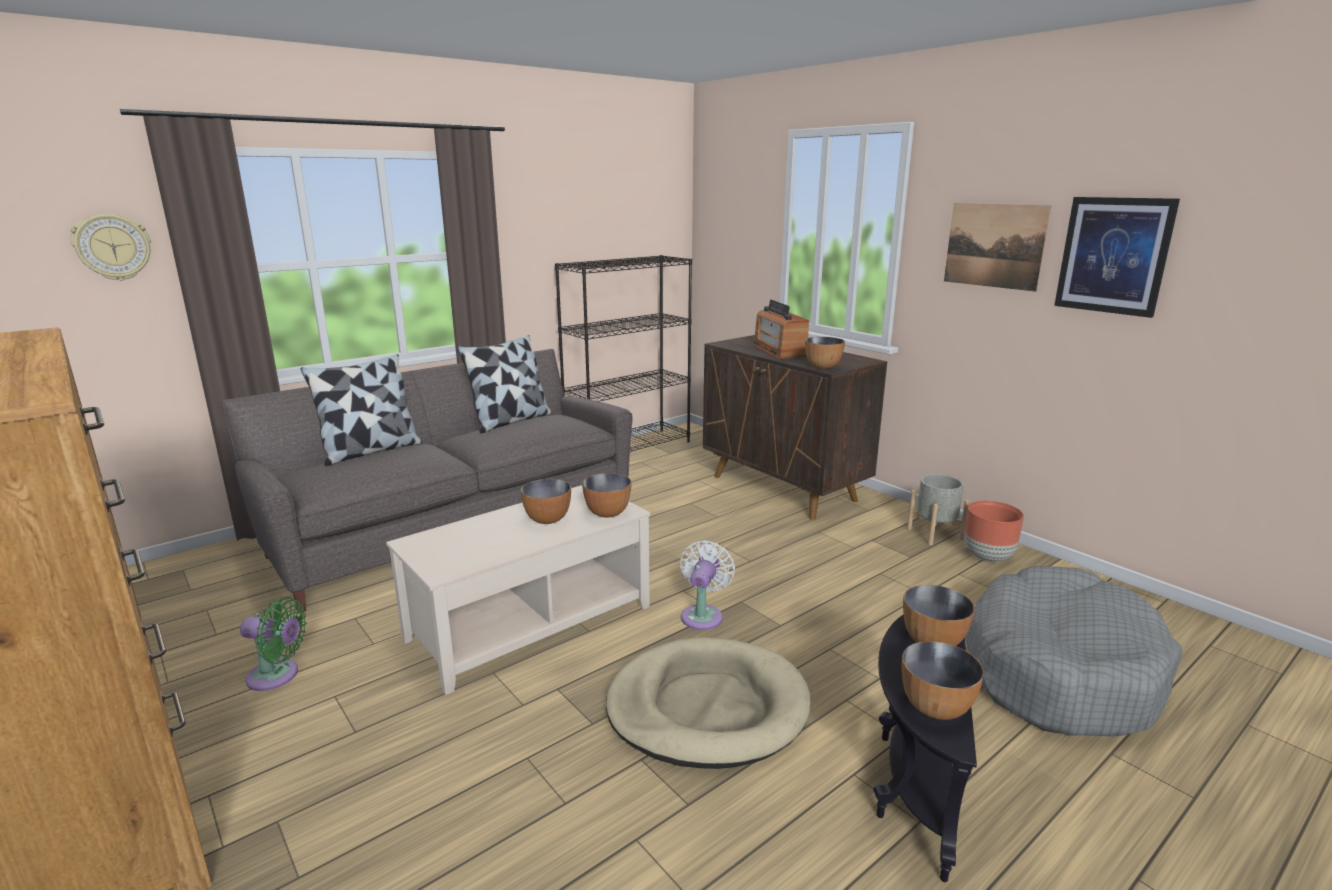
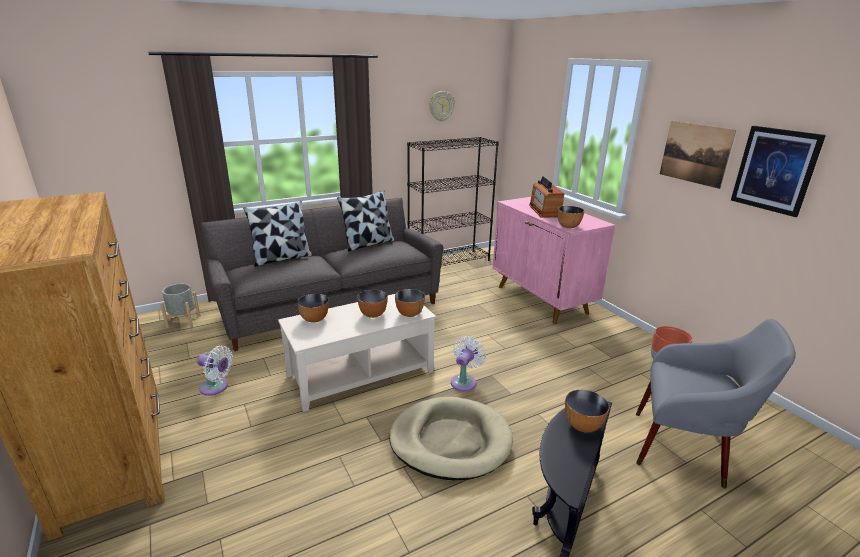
camera: 10 degrees right, 5 degrees up
(113, 247) = (144, 131): wall clock -> wall clock (441, 106)
(277, 676) = (216, 388): green fan -> white fan
(784, 488) = (542, 300): brown cabinet -> pink cabinet
(934, 534) = (634, 343): grey planter -> grey planter (183, 321)
(936, 708) = (567, 469): bowl -> bowl (314, 319)
(1059, 671) = (686, 449): grey dog bed -> grey armchair

